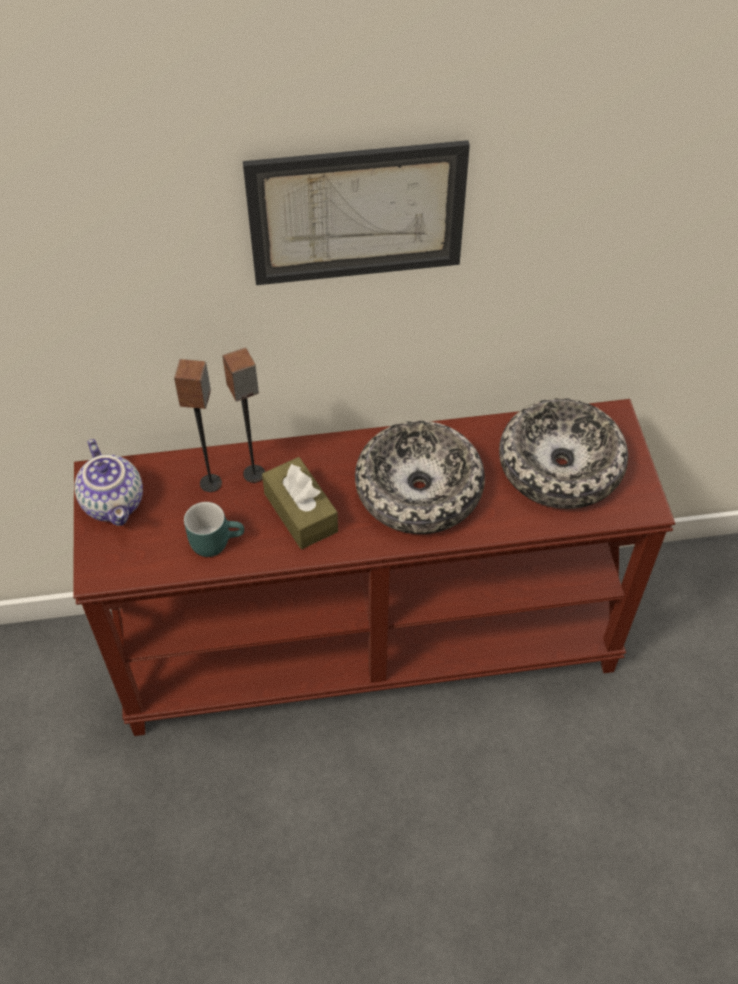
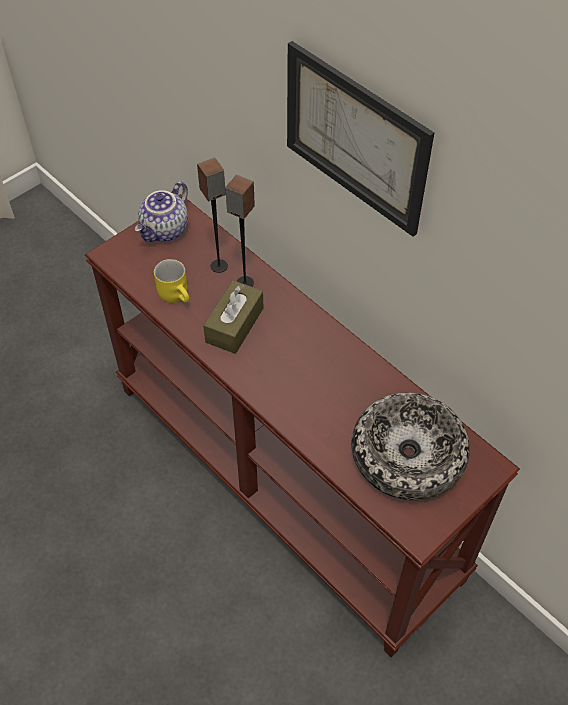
camera: 55 degrees right, 0 degrees up
(216, 540) = (177, 295): turquoise mug -> yellow mug
(419, 489) = (309, 379): bowl -> none

